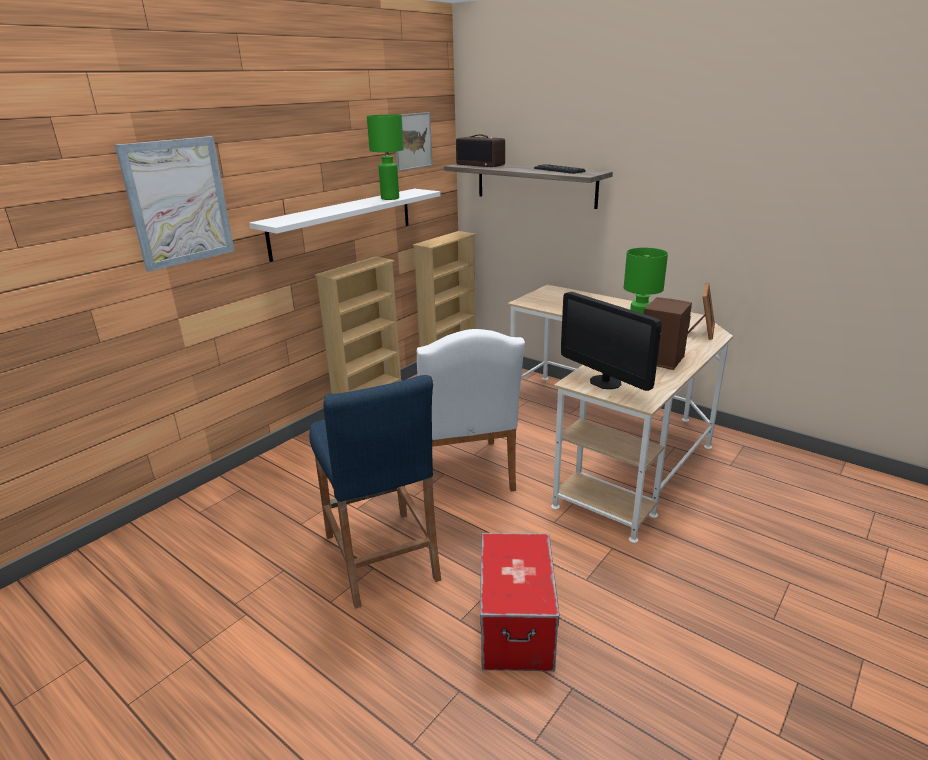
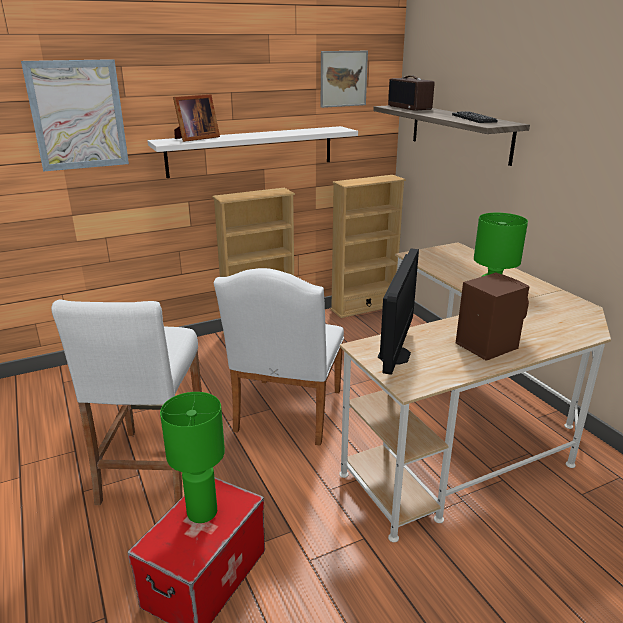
camera: 25 degrees right, 0 degrees up
(381, 556) = (153, 466): blue stool -> white stool
(389, 198) = (298, 132): green table lamp -> green table lamp (201, 512)
(605, 382) = (394, 355): monitor -> monitor turned 150 degrees counterclockwise
(701, 331) = (574, 325): picture frame -> picture frame (195, 138)

